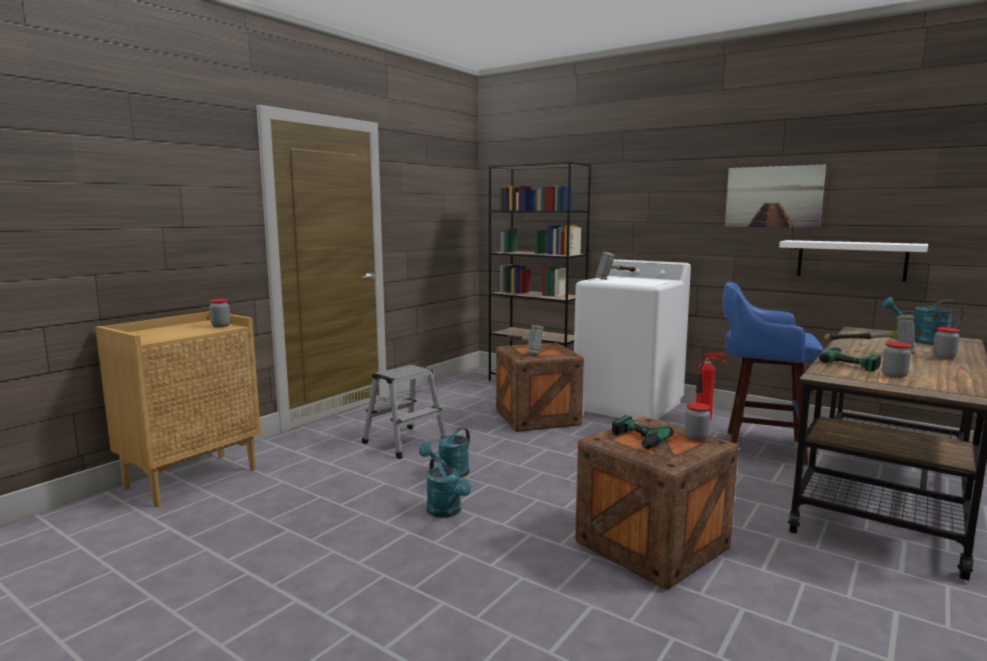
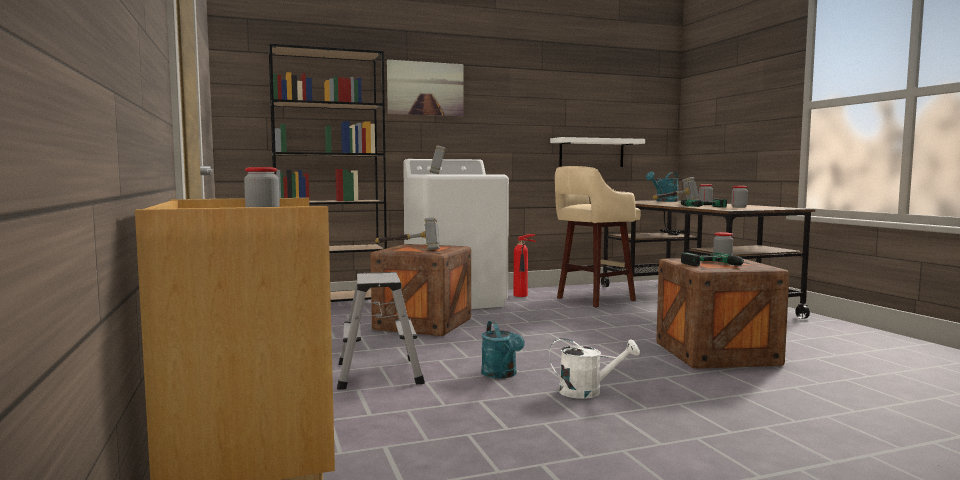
camera: 55 degrees left, 5 degrees down
(447, 512) = (588, 392): turquoise watering can -> white watering can
(759, 447) = (593, 300): blue stool -> beige stool
(773, 197) = (539, 103): picture -> picture (425, 88)

